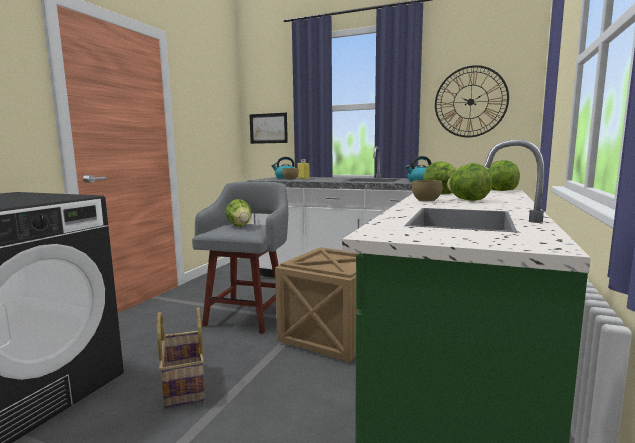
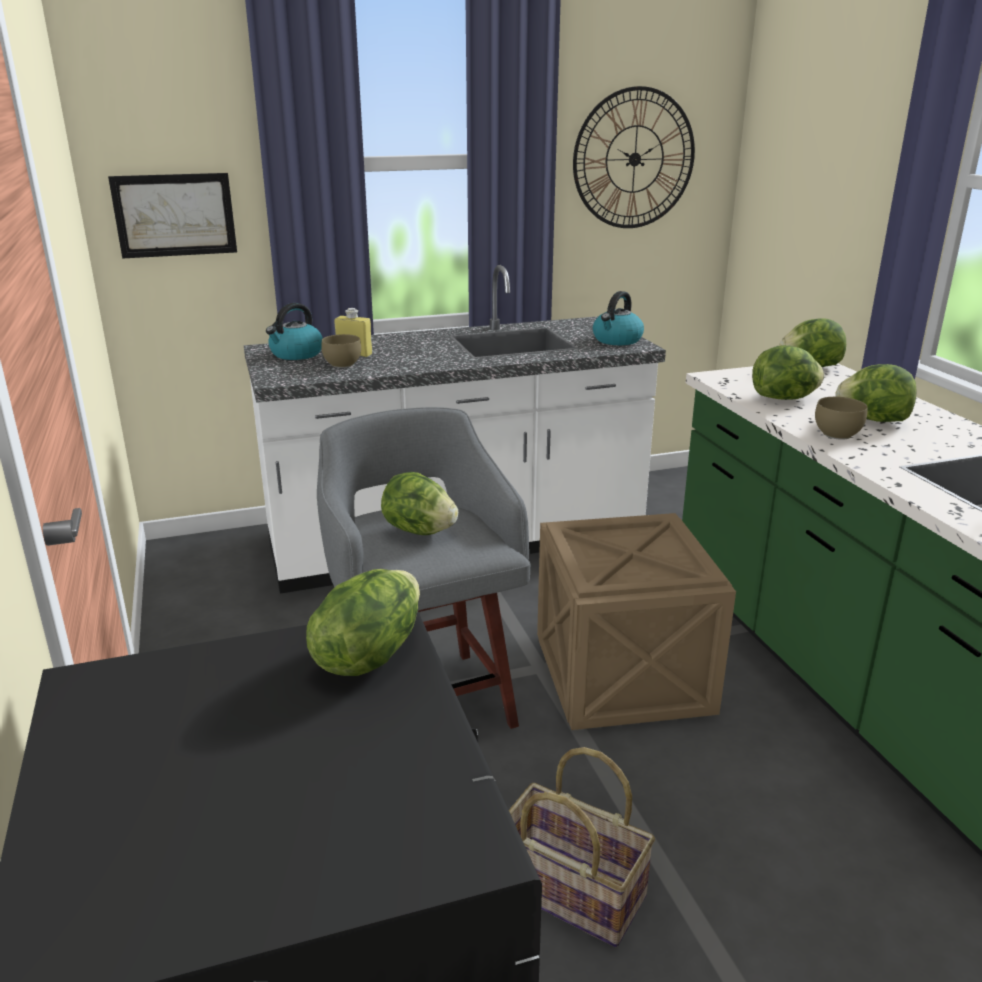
camera: 40 degrees left, 15 degrees up
(62, 197) = (368, 653): none -> lettuce

